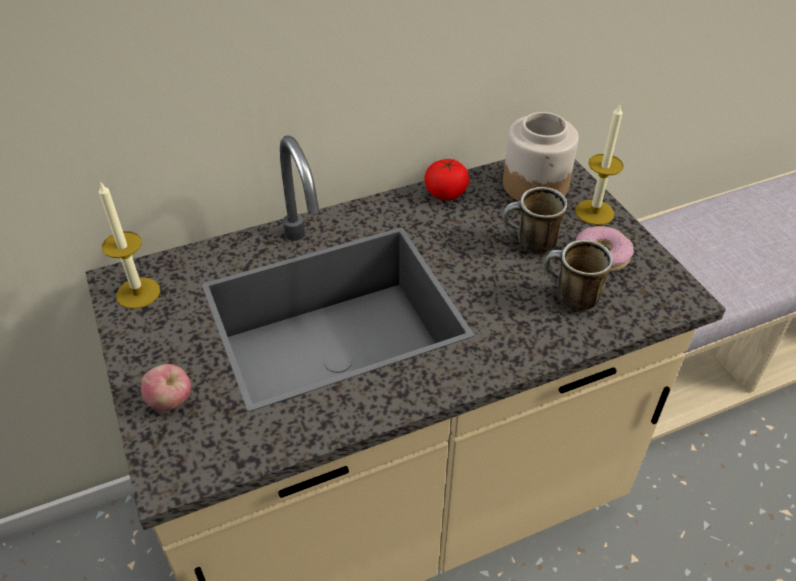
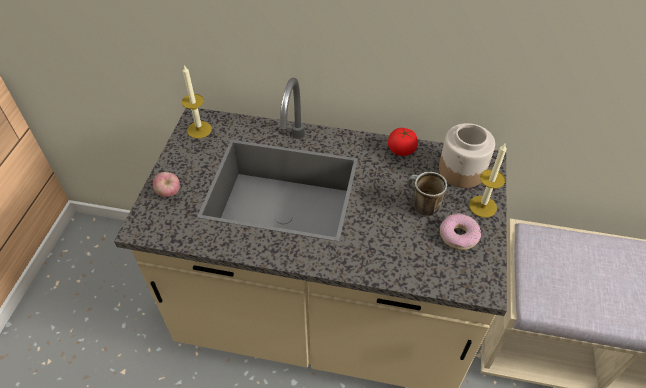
camera: 35 degrees right, 5 degrees up
(569, 298) = (412, 250): mug -> none

